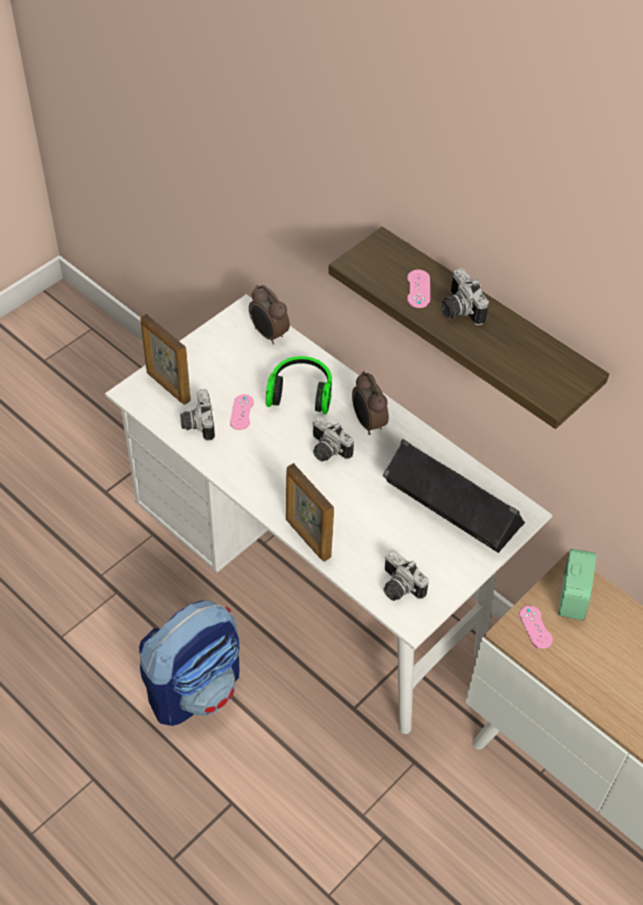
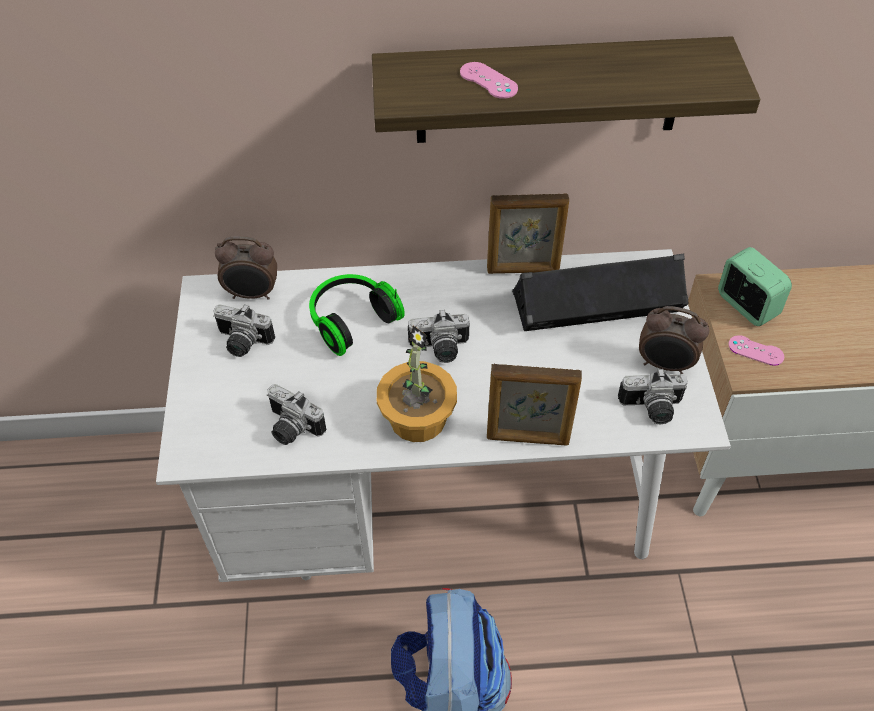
camera: 45 degrees left, 0 degrees up
(168, 387) = (216, 419): picture frame -> picture frame (523, 270)
(241, 412) = (320, 381): pink game controller -> none
(264, 475) = (416, 418): none -> potted plant
(367, 423) = (442, 297): alarm clock -> alarm clock (665, 365)
(458, 310) = (548, 73): camera -> camera (242, 343)

